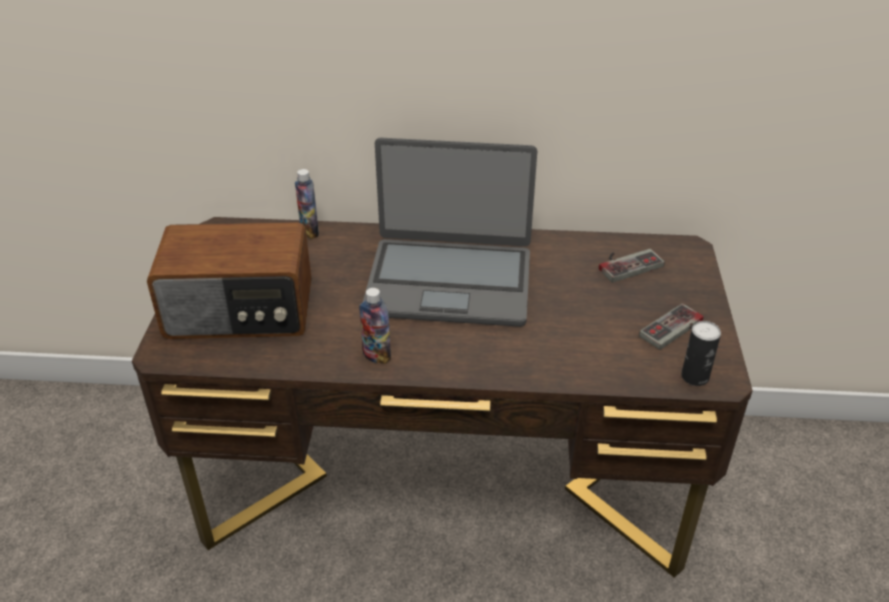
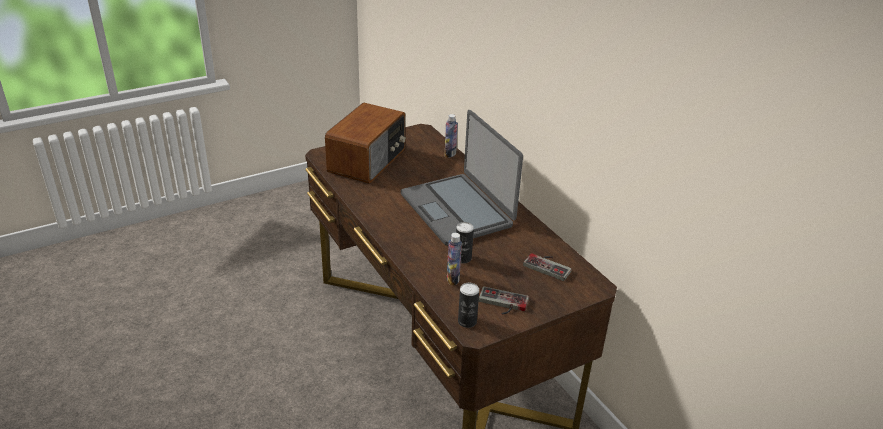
camera: 55 degrees right, 5 degrees down
(240, 312) = (368, 161): radio -> radio turned 120 degrees counterclockwise
(376, 356) = (376, 209): bottle -> bottle (453, 279)
(560, 324) = (463, 258): none -> can

